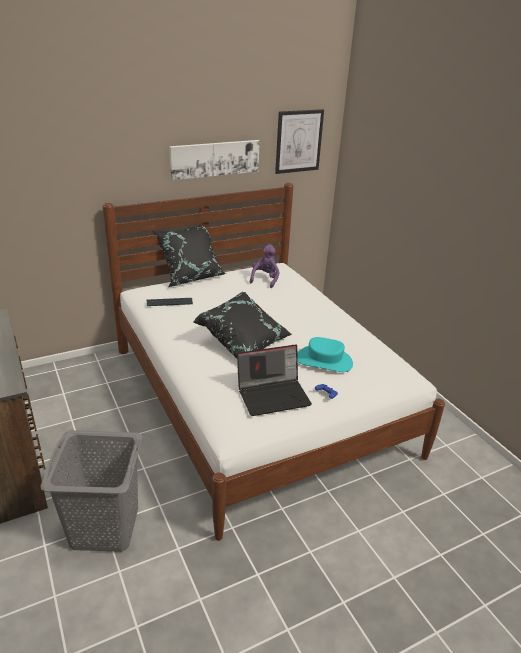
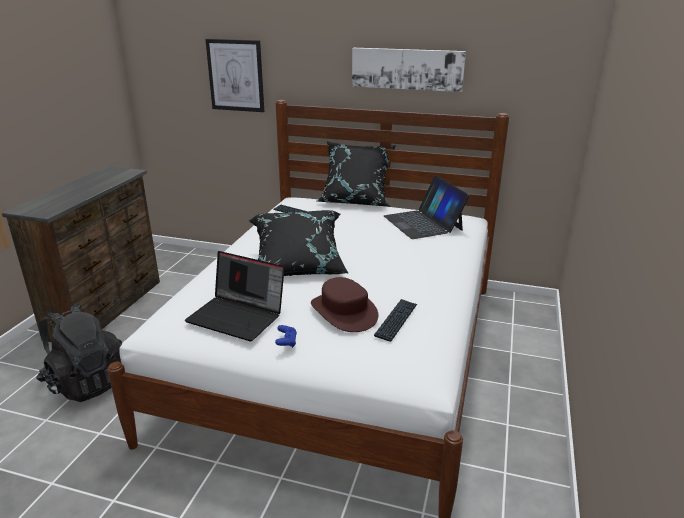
camera: 45 degrees right, 5 degrees down
(104, 526) = (86, 382): grey laundry basket -> black backpack
(265, 279) = (423, 223): purple plush toy -> laptop
(298, 141) = (528, 59): picture -> picture (236, 75)
(324, 360) = (344, 312): turquoise hat -> brown hat
(356, 352) = (396, 320): none -> keyboard

